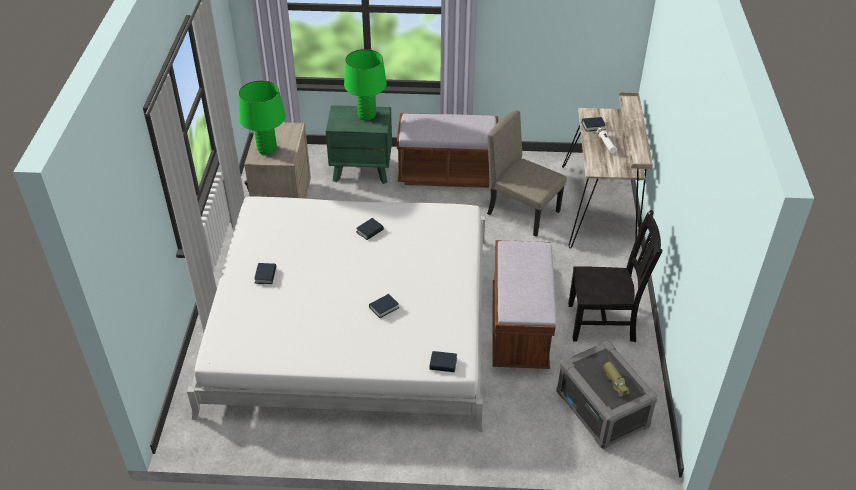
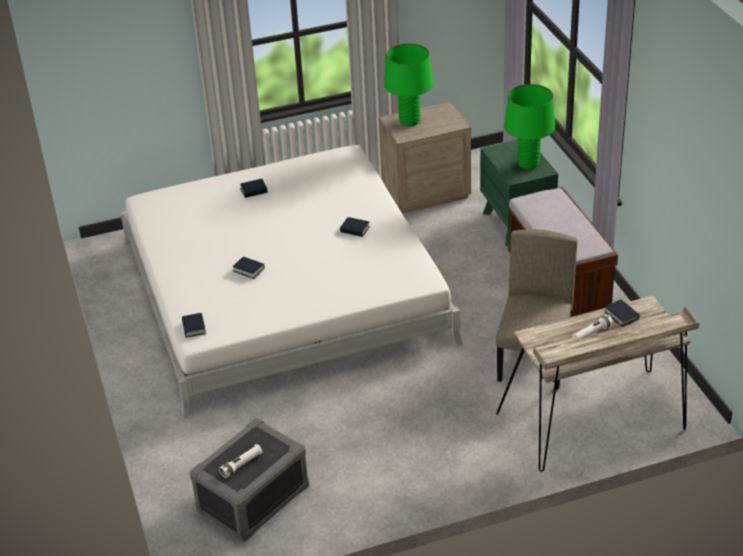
camera: 70 degrees right, 5 degrees down
(519, 328) = (338, 406): brown bench -> none
(604, 322) = (386, 471): black chair -> none
(615, 383) = (241, 465): toy truck -> white flashlight

